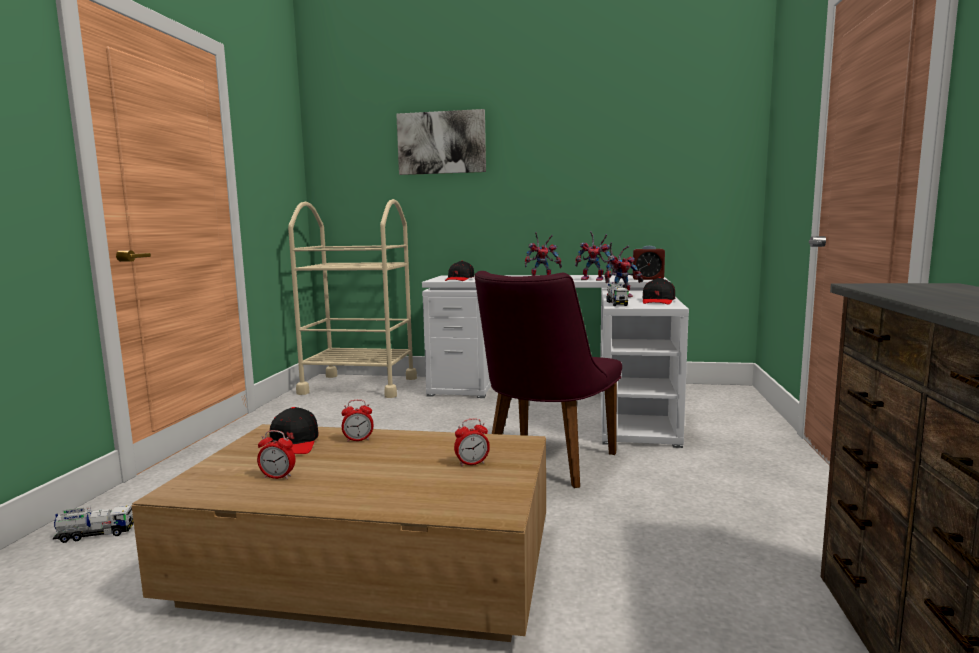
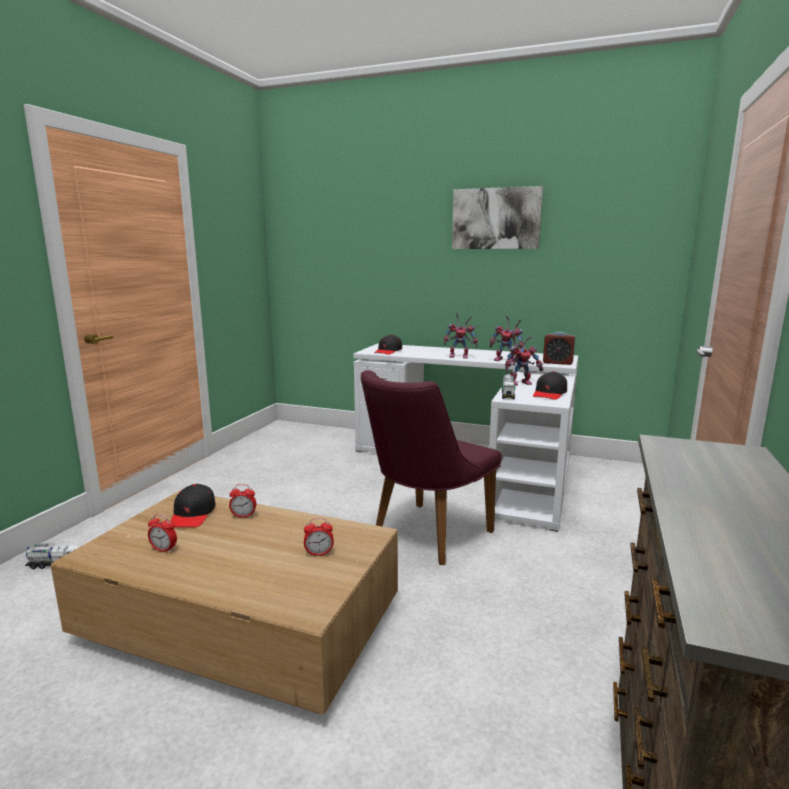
camera: 10 degrees right, 5 degrees up
(359, 386) = (304, 435): beige cart -> none
(441, 143) = (382, 223): picture -> picture (496, 218)

